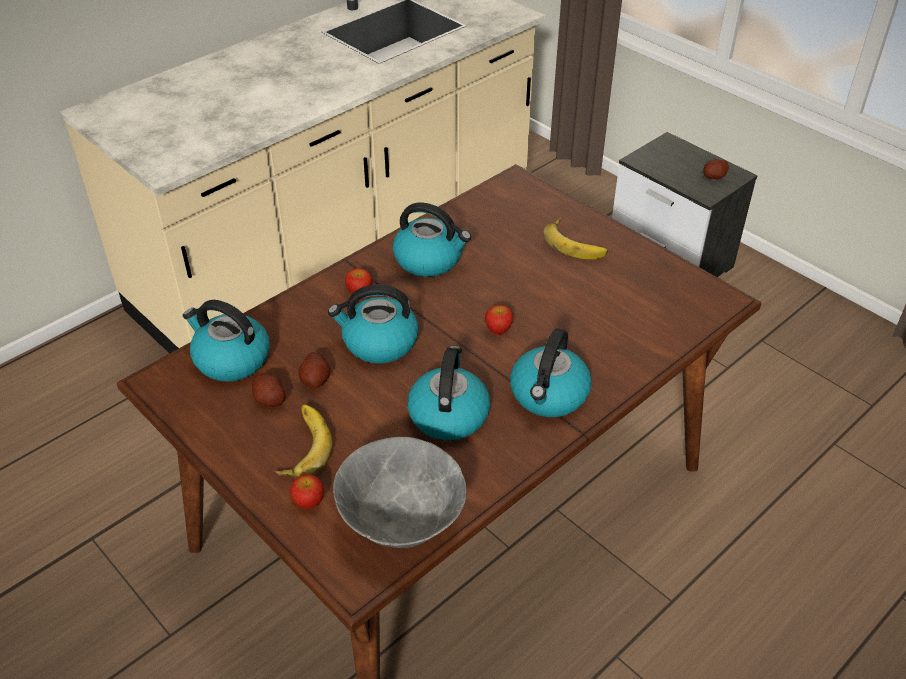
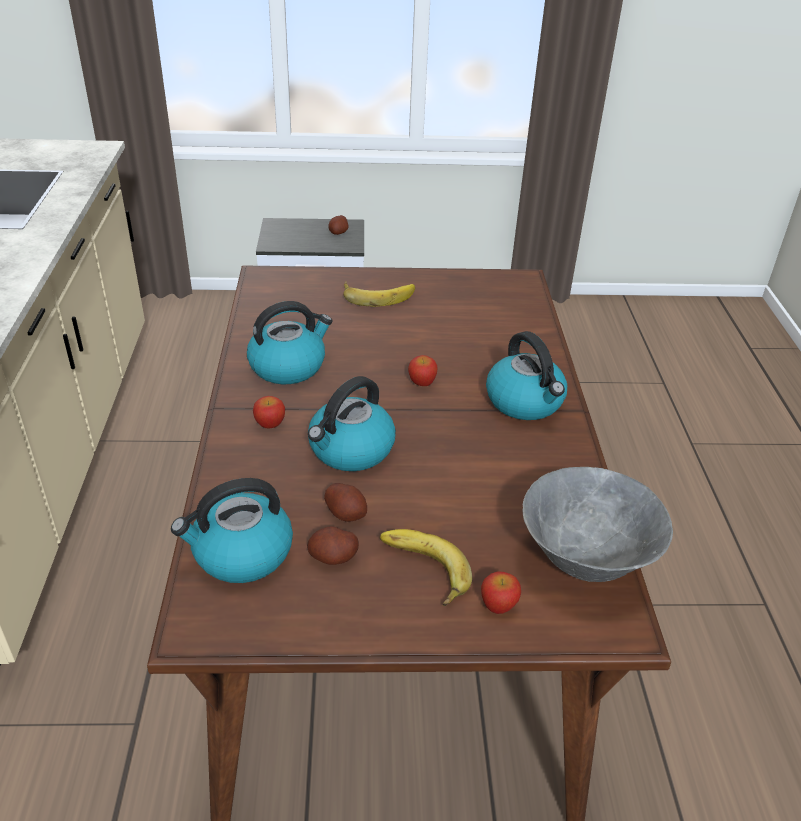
camera: 50 degrees left, 5 degrees down
(448, 414) = (486, 462): kettle -> none

